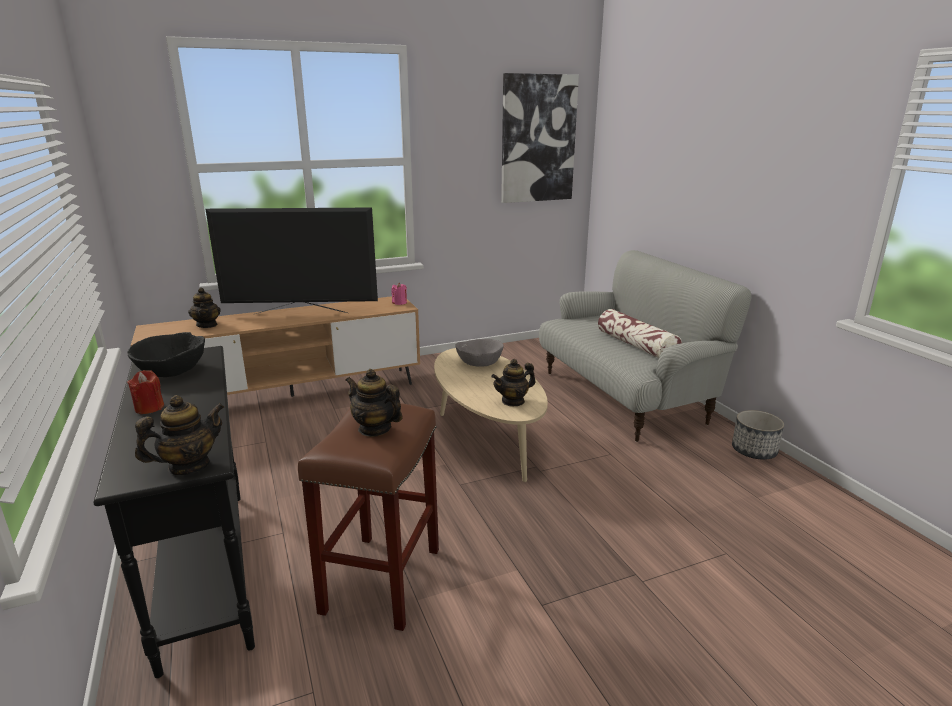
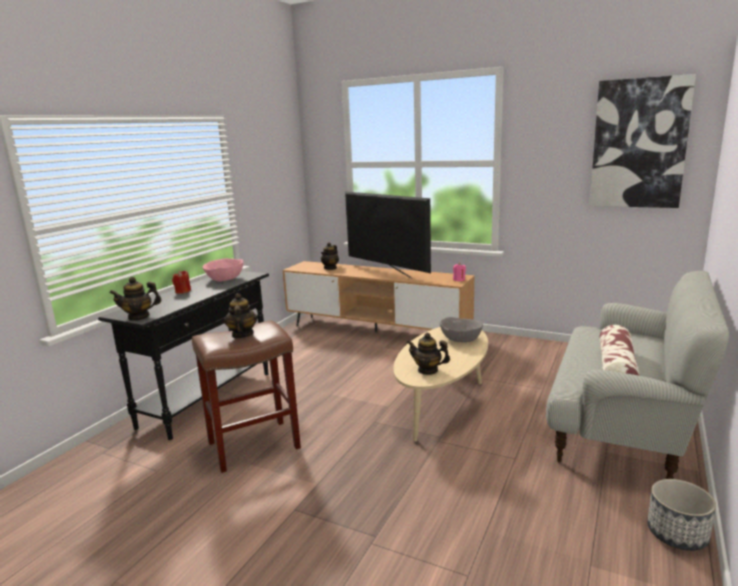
camera: 50 degrees right, 5 degrees down
(172, 371) = (224, 279): black bowl -> pink bowl
(189, 466) = (139, 317): teapot -> teapot turned 150 degrees clockwise

